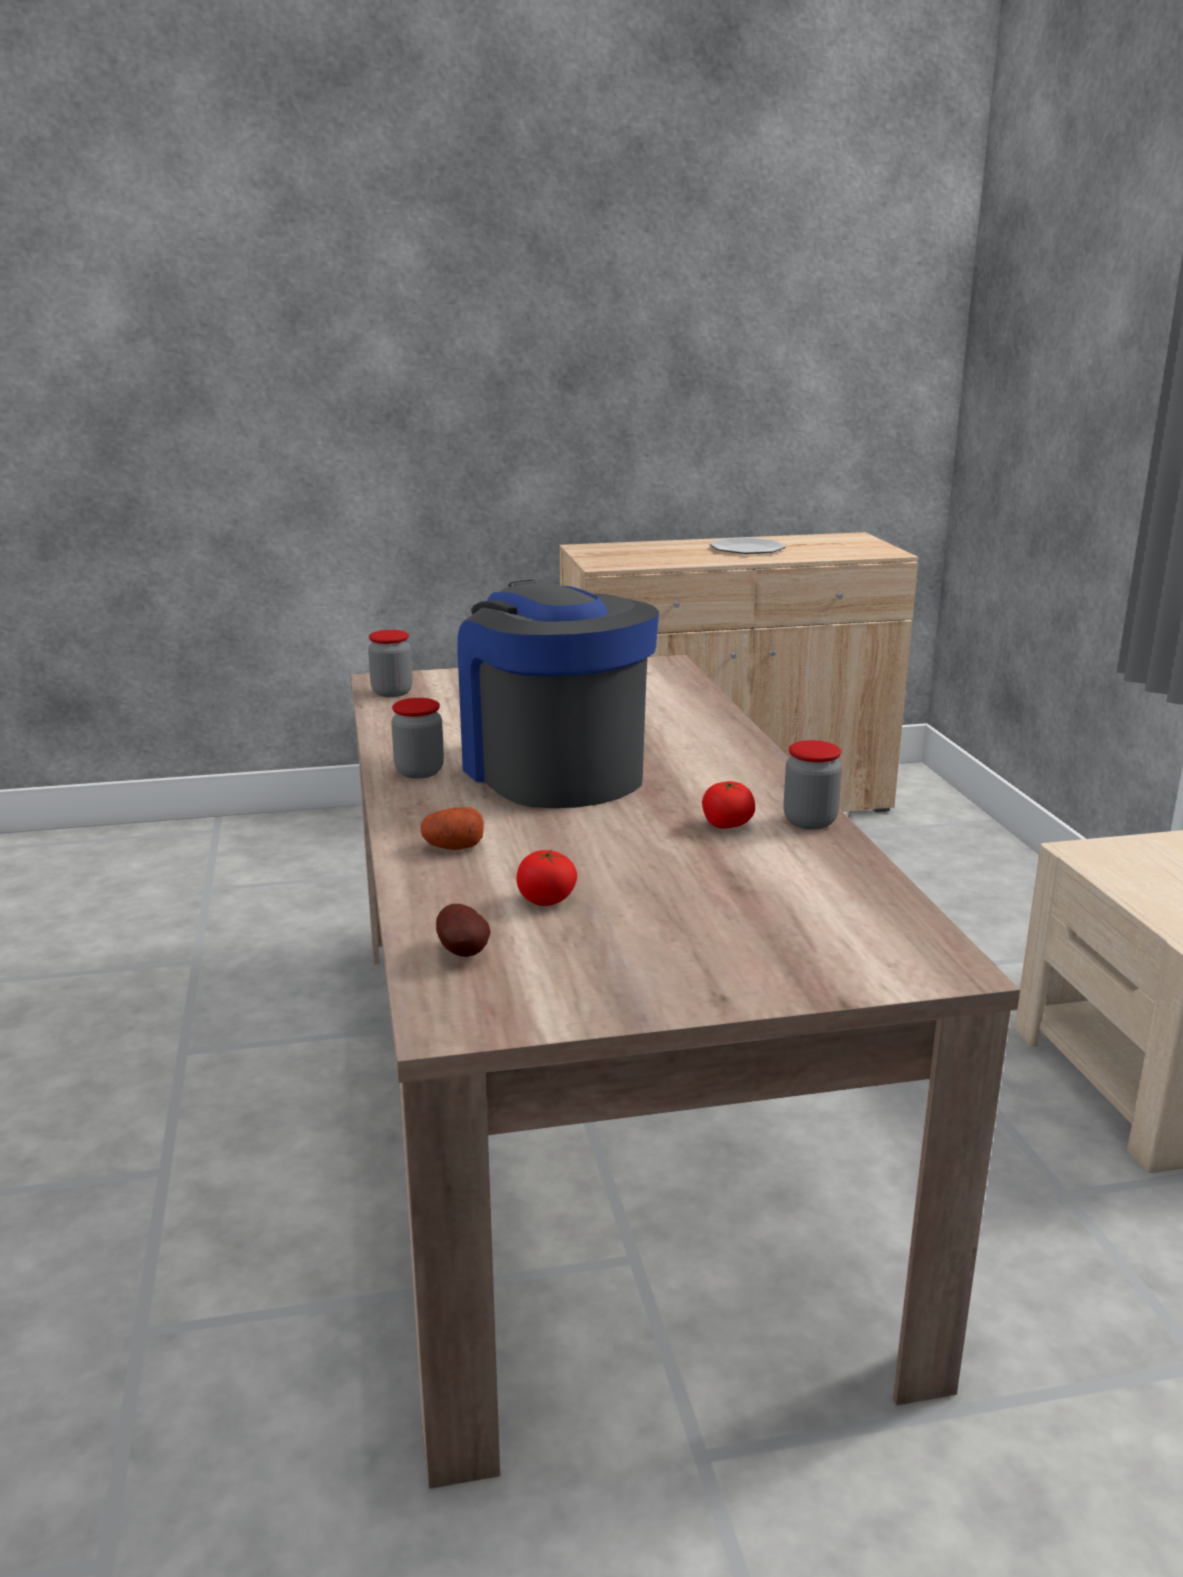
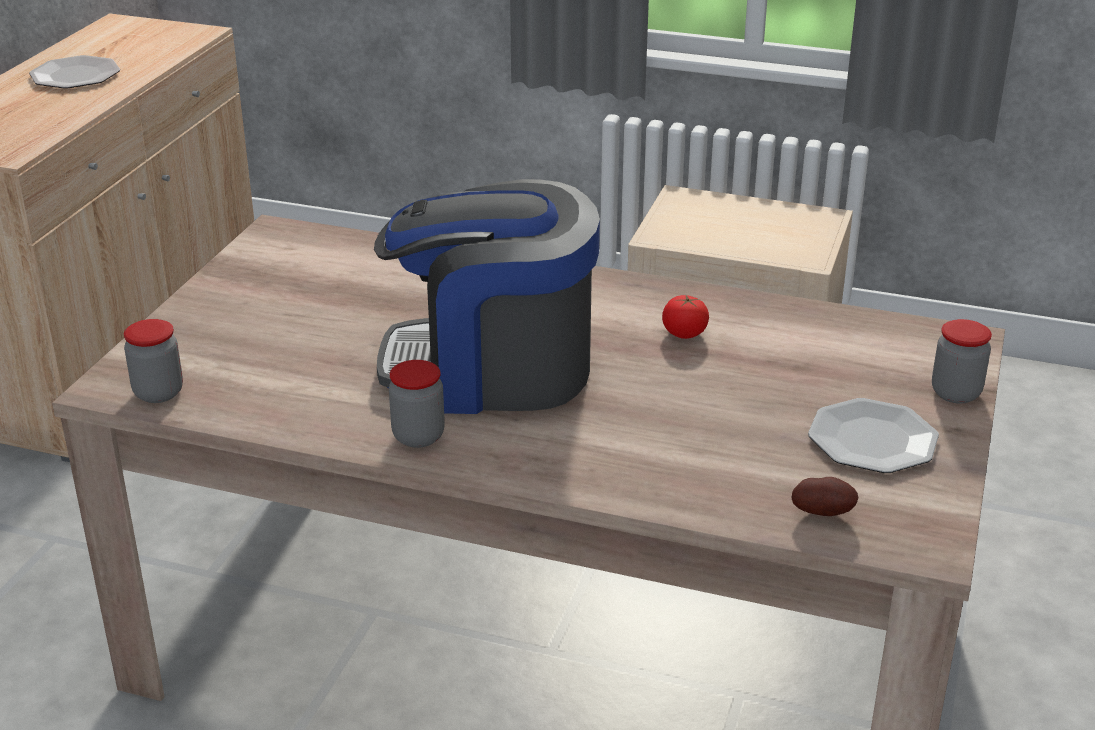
camera: 60 degrees left, 10 degrees up
(452, 847) = (616, 465): potato -> none
(546, 900) = (757, 451): tomato -> none
(639, 952) = (873, 439): none -> plate
(810, 821) = (708, 300): jar -> jar (955, 393)

